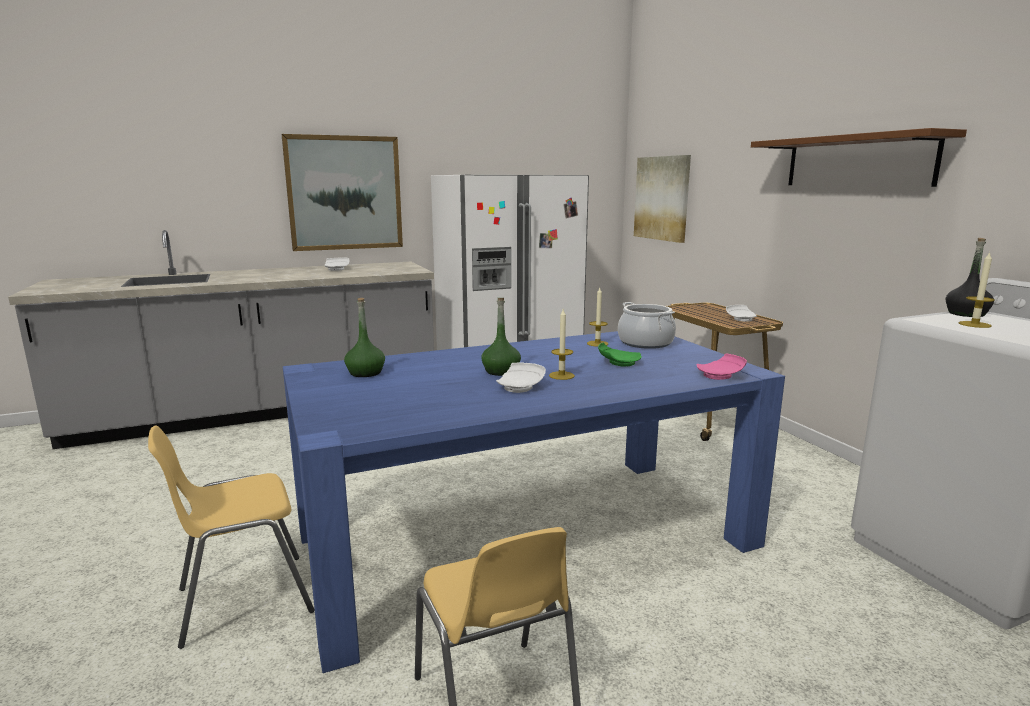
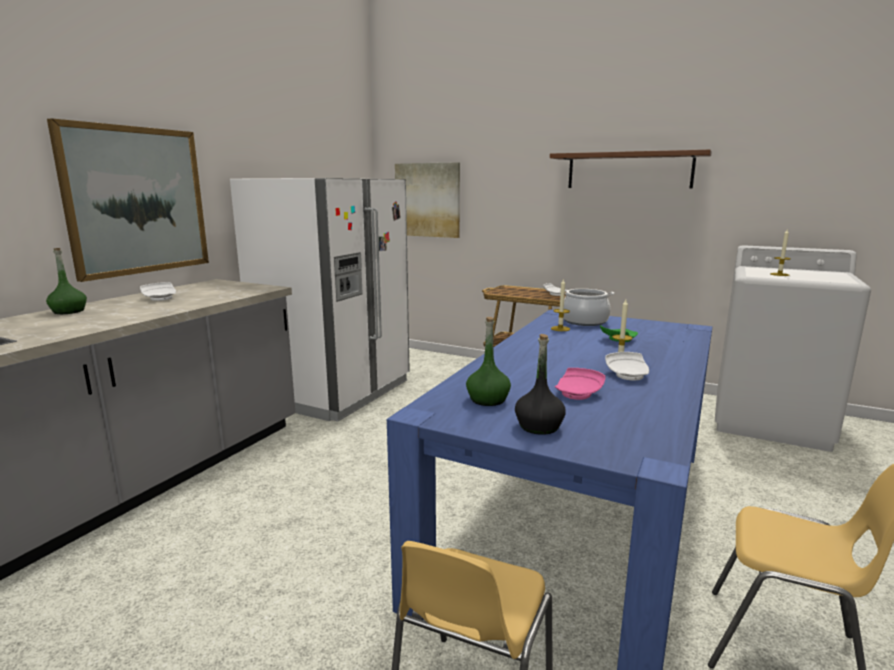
camera: 40 degrees left, 0 degrees up
(501, 371) = (576, 366): green bottle -> green bottle (68, 311)
(721, 376) = (690, 334): pink plate -> pink plate (578, 393)
(966, 314) = (753, 269): black bottle -> black bottle (539, 426)

